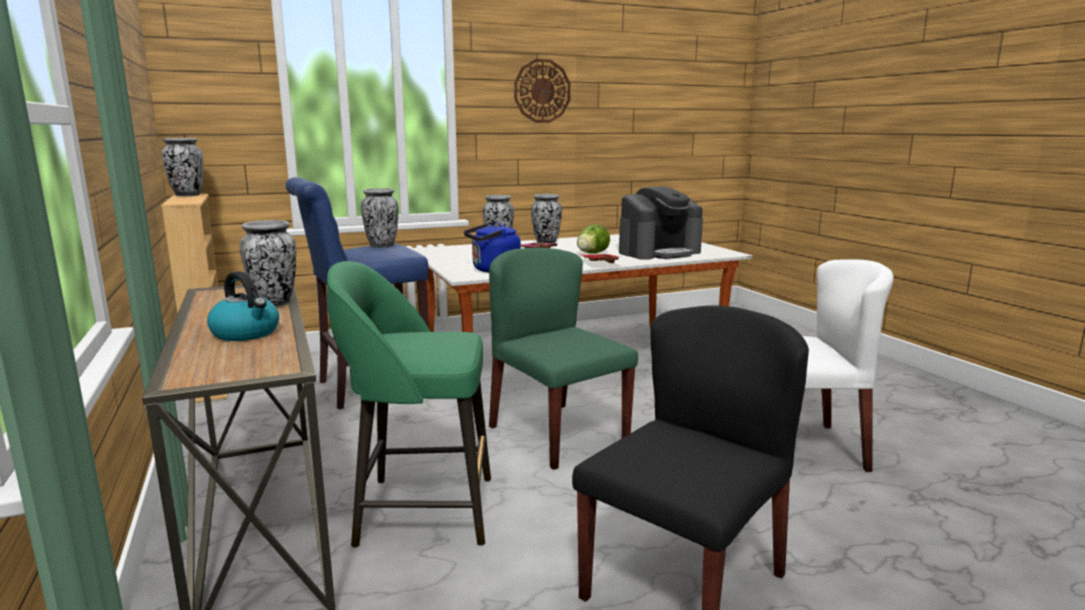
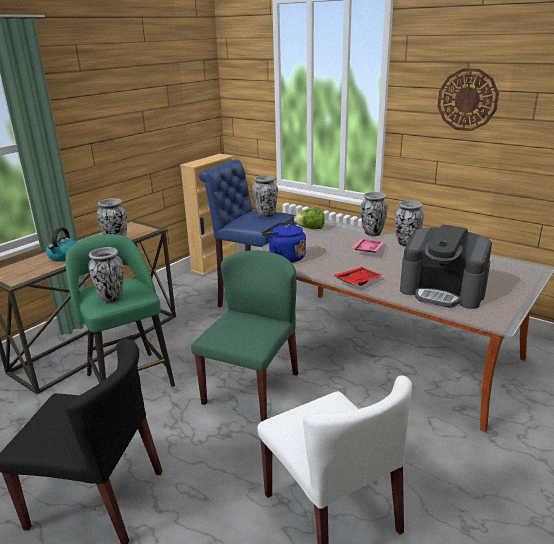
camera: 60 degrees right, 10 degrees up
(187, 195) = (217, 156): vase -> vase (111, 298)
(591, 254) = (389, 269): lettuce -> lettuce (310, 228)

